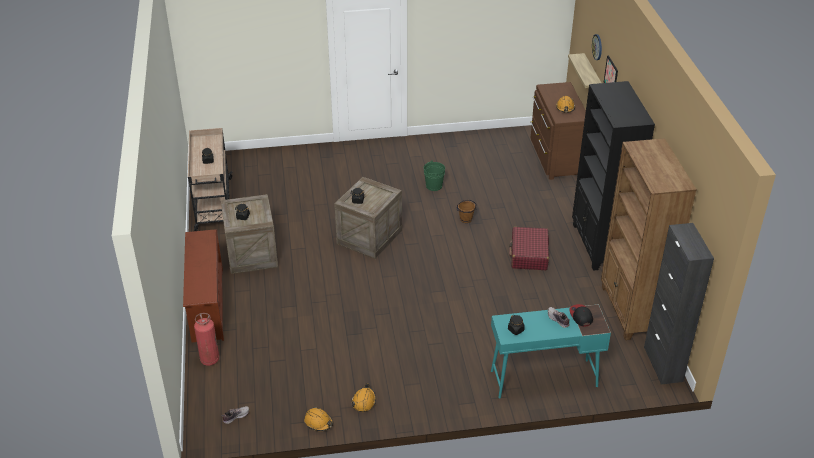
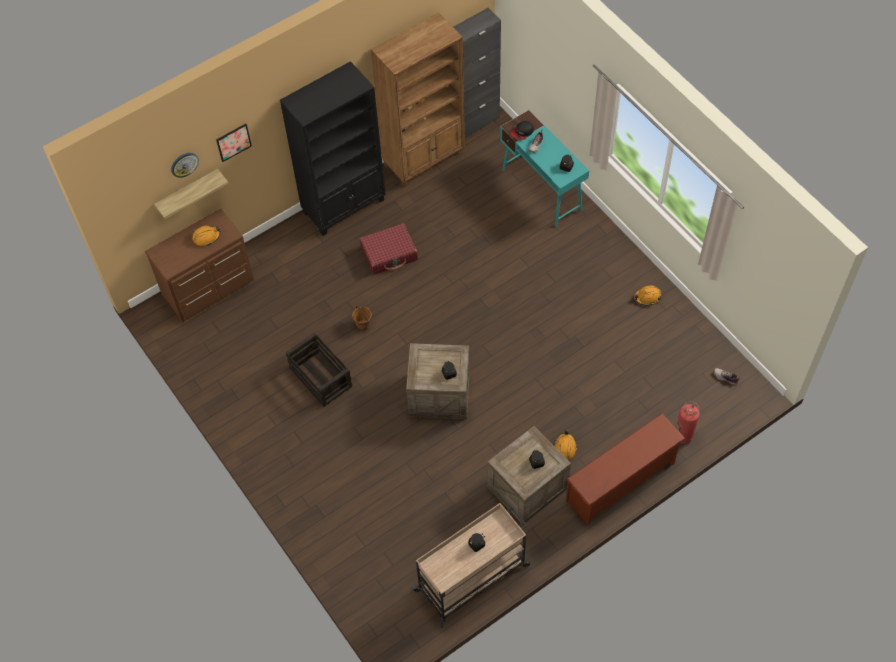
camera: 115 degrees left, 20 degrees up
(318, 422) = (689, 317): orange hard hat -> orange hard hat (565, 448)
(434, 186) = (320, 377): green bucket -> crate

